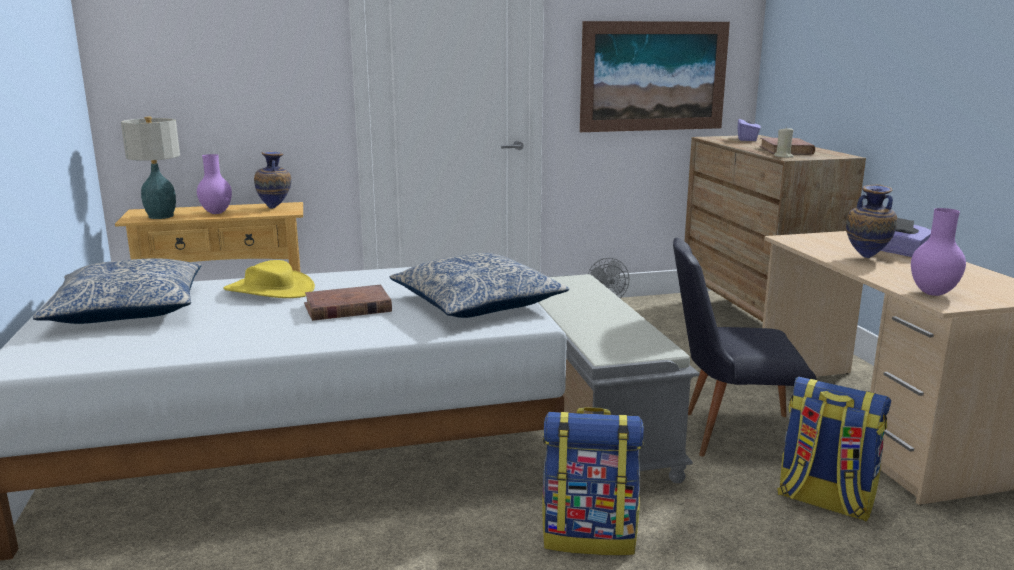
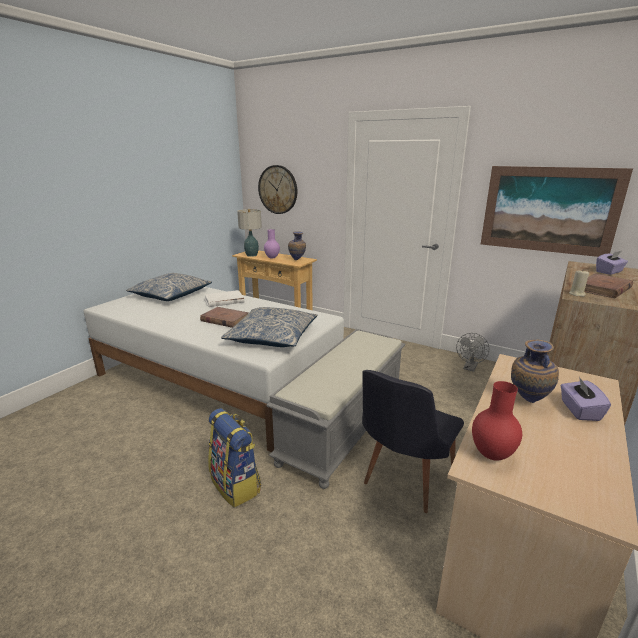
camera: 45 degrees right, 5 degrees up
(191, 75) = (278, 189): none -> wall clock
(269, 290) = (224, 301): yellow hat -> white book
(730, 434) = (403, 480): black chair -> black chair turned 105 degrees counterclockwise
(824, 501) = (378, 558): backpack -> none
(931, 293) = (490, 454): purple vase -> red vase

